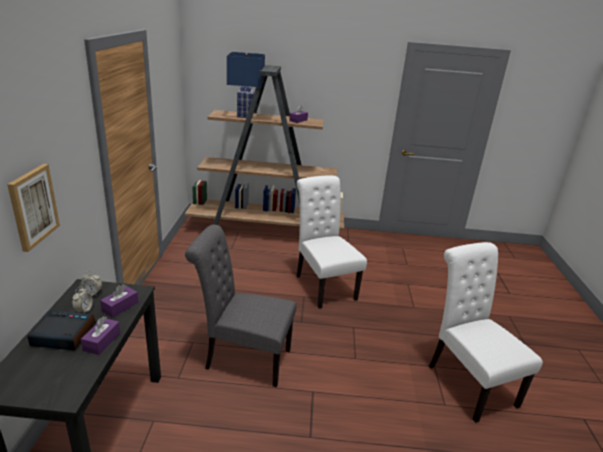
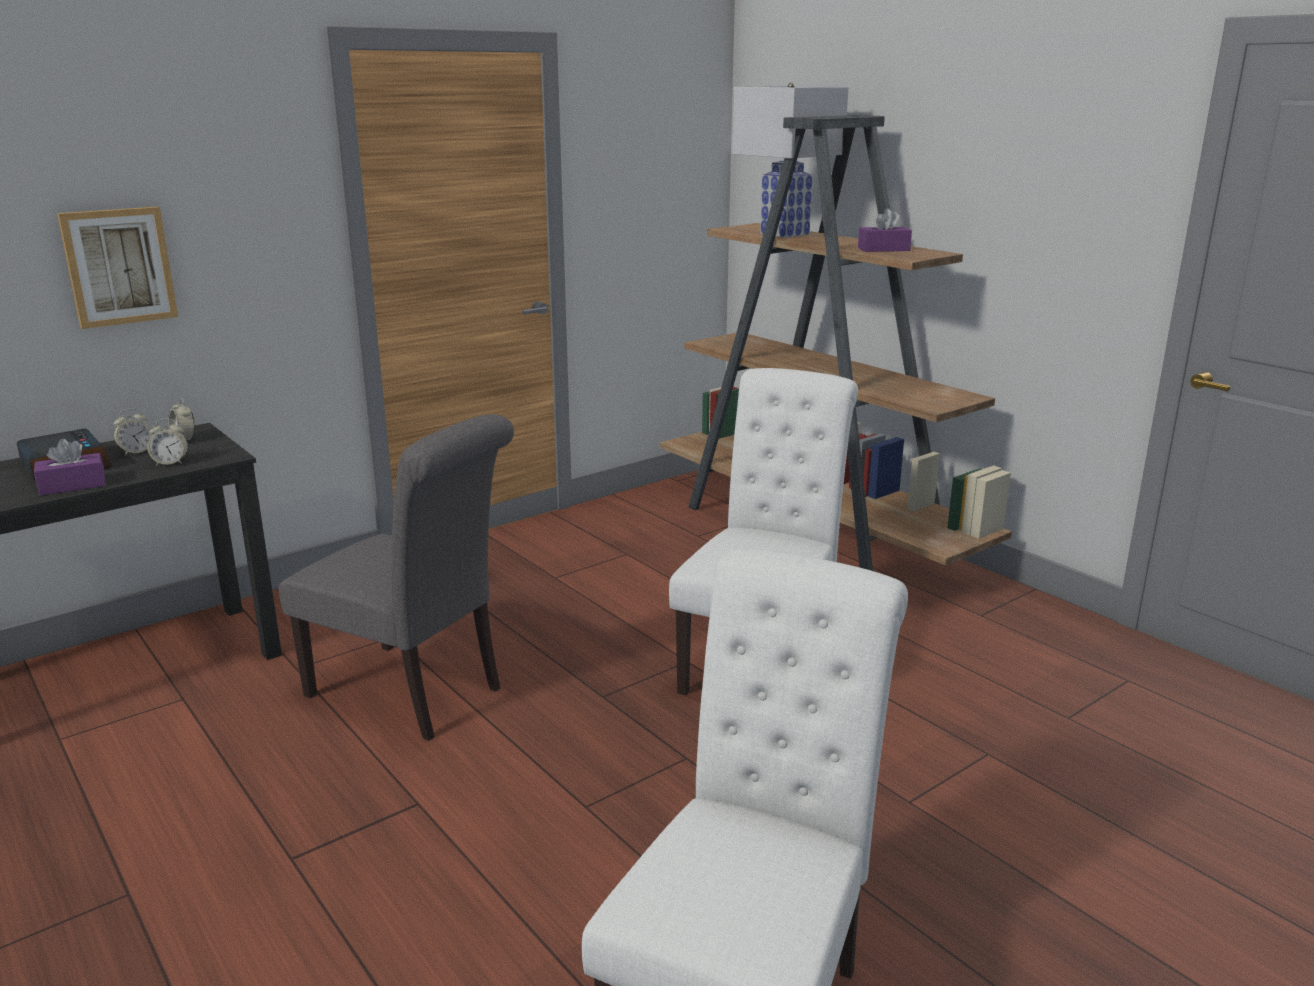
camera: 50 degrees right, 5 degrees down
(120, 307) = (170, 463): purple tissue box -> alarm clock
(243, 358) = (414, 694): grey chair -> grey chair turned 150 degrees clockwise
(245, 116) = (784, 234): blue table lamp -> white table lamp

